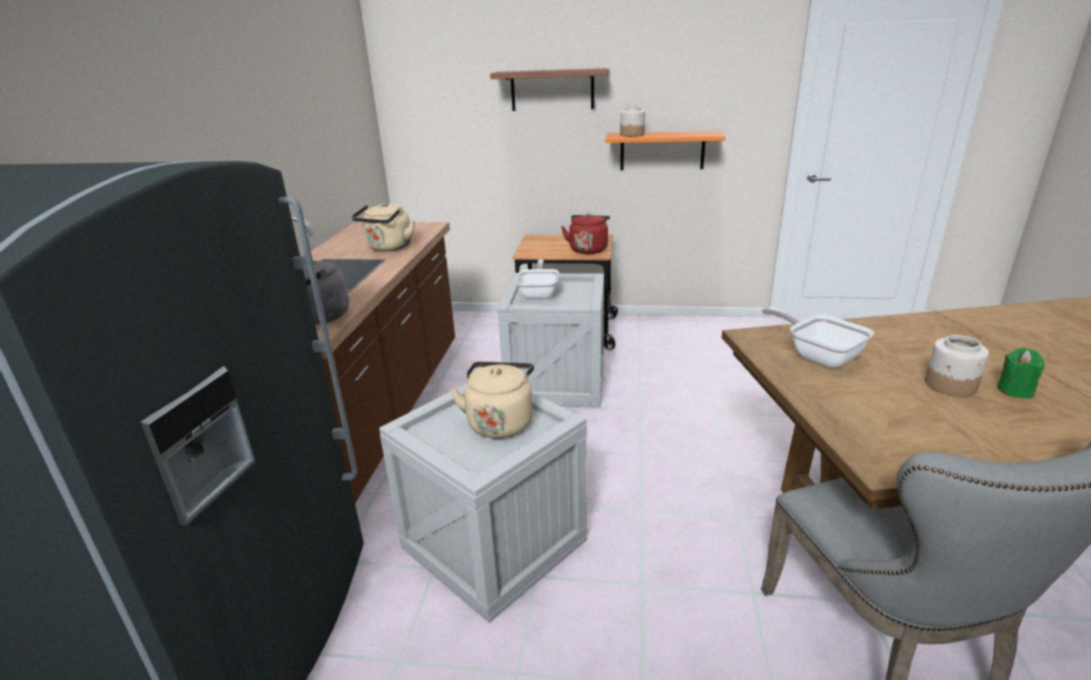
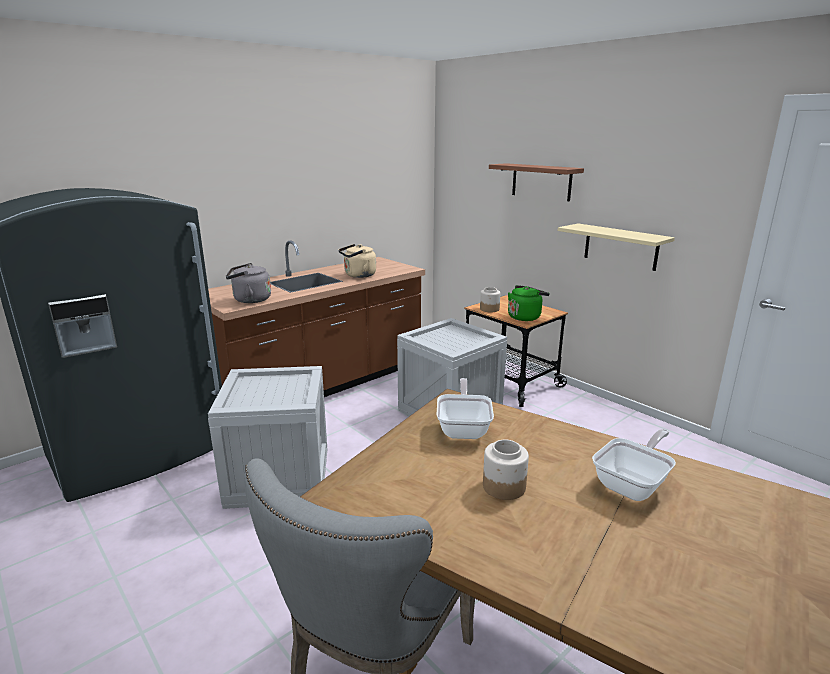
camera: 40 degrees right, 5 degrees down
(500, 422) = (282, 392): beige kettle -> none
(539, 293) = (443, 336): frying pan -> frying pan (633, 484)
(588, 249) = (525, 317): red kettle -> green kettle
(632, 135) = (587, 228): jar -> jar (489, 309)
(662, 150) = (620, 246): orange shelf -> beige shelf
(1015, 390) = (543, 516): green candle -> none

